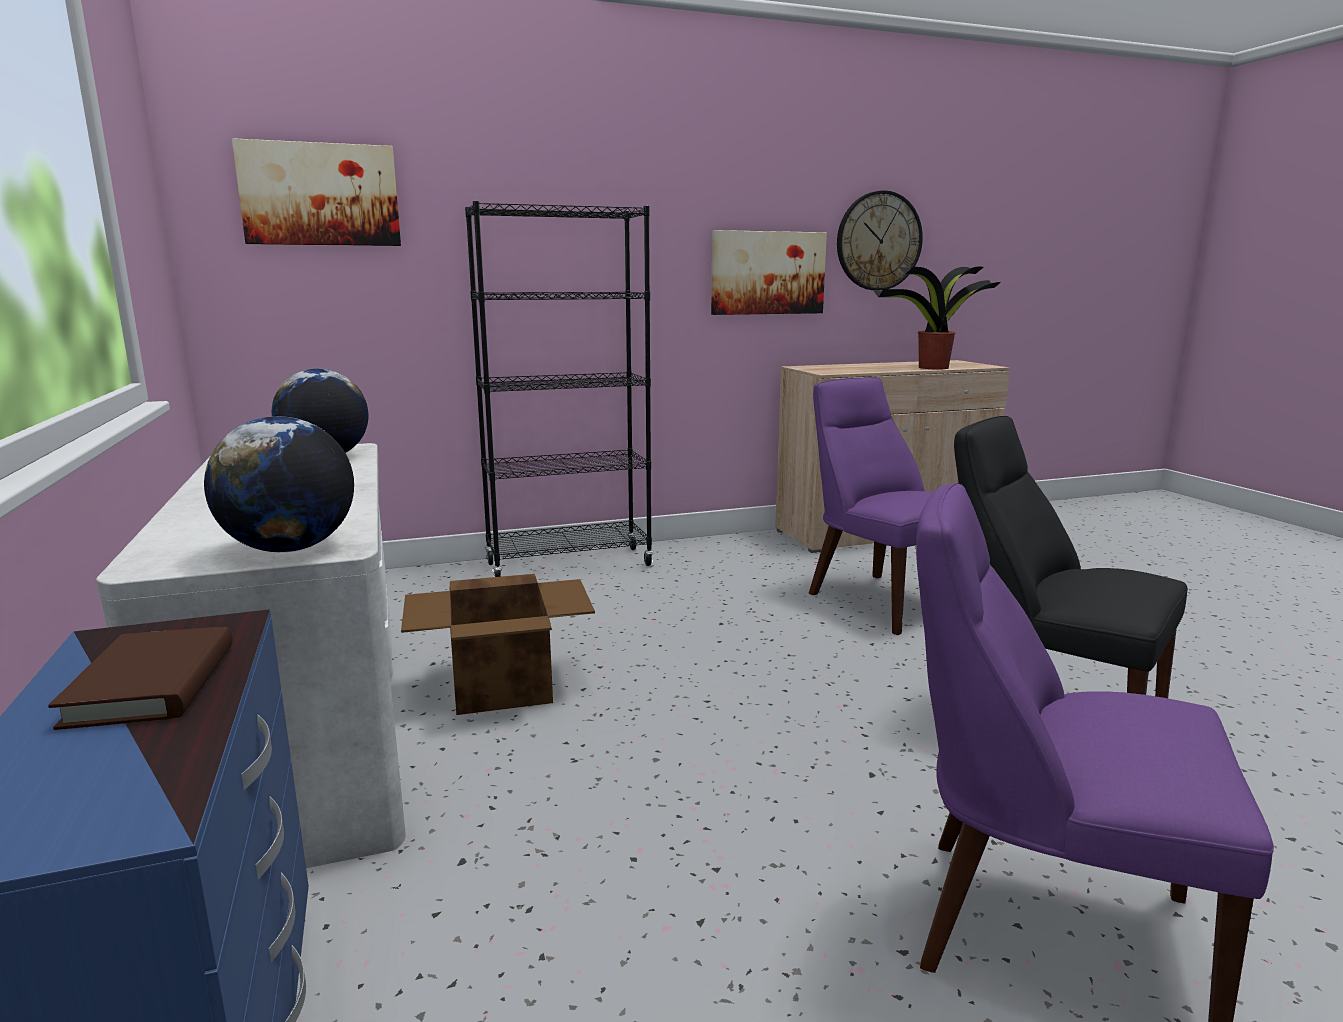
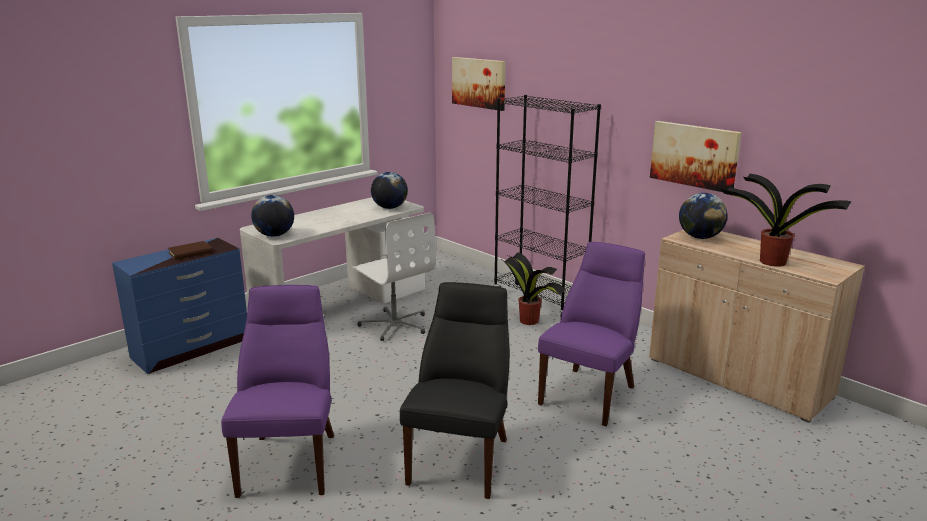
camera: 65 degrees right, 5 degrees up
(504, 686) = (395, 325): cardboard box -> white office chair
(630, 585) = (530, 321): none -> potted plant
(831, 369) = (700, 237): none -> globe
(878, 241) = (792, 145): wall clock -> none

